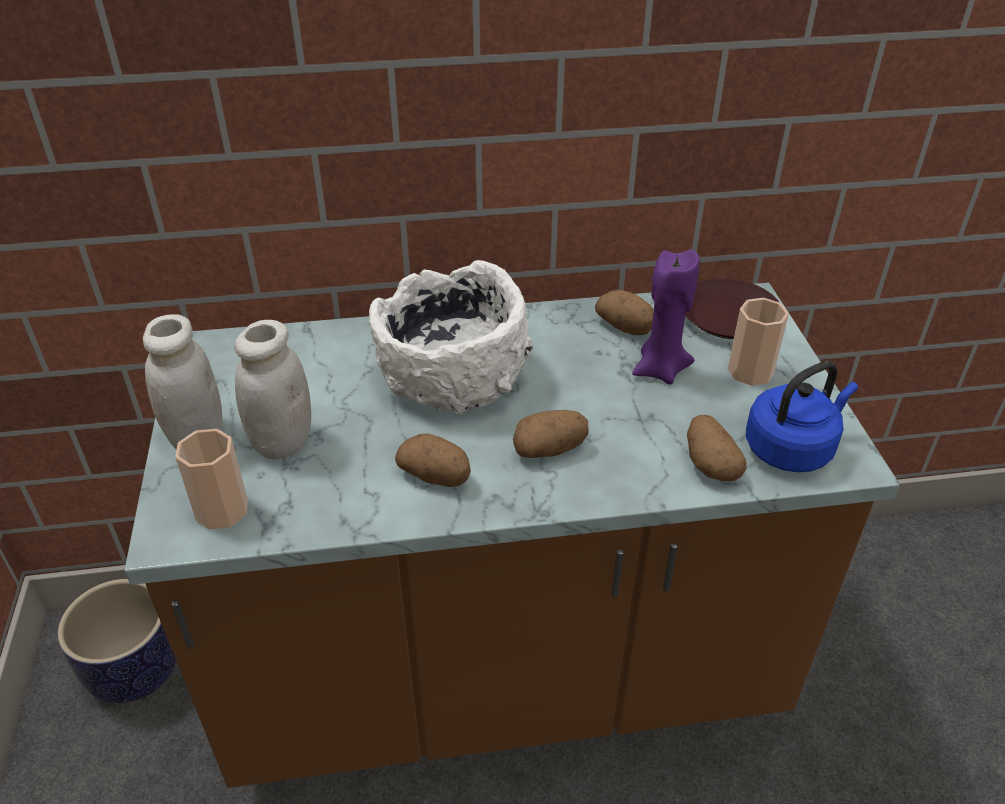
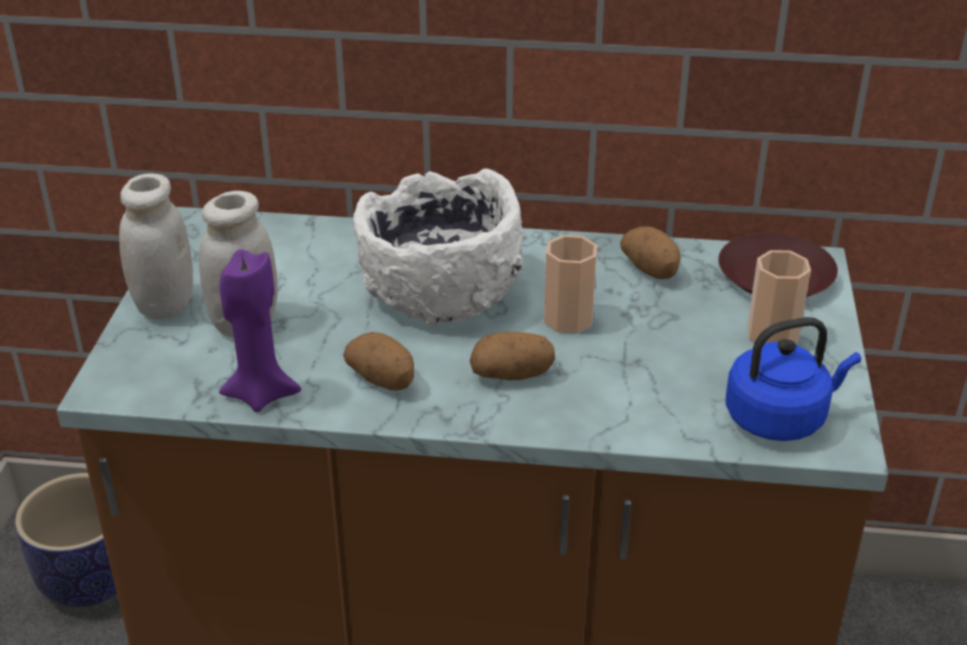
camera: 15 degrees right, 5 degrees down
(222, 510) = (163, 374): cup -> cup (568, 319)
(660, 370) = (669, 318): purple candle -> purple candle (261, 394)
(709, 464) = (678, 417): potato -> none

